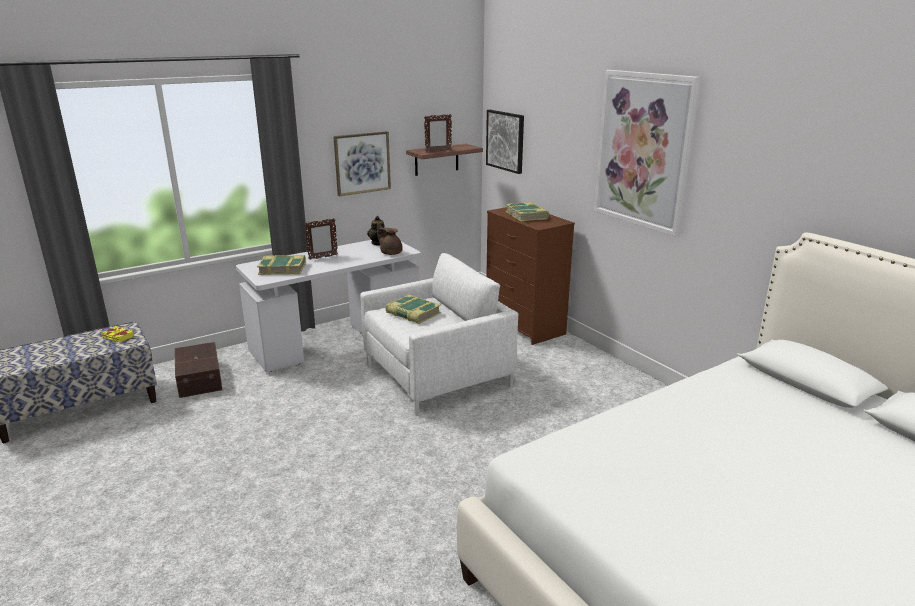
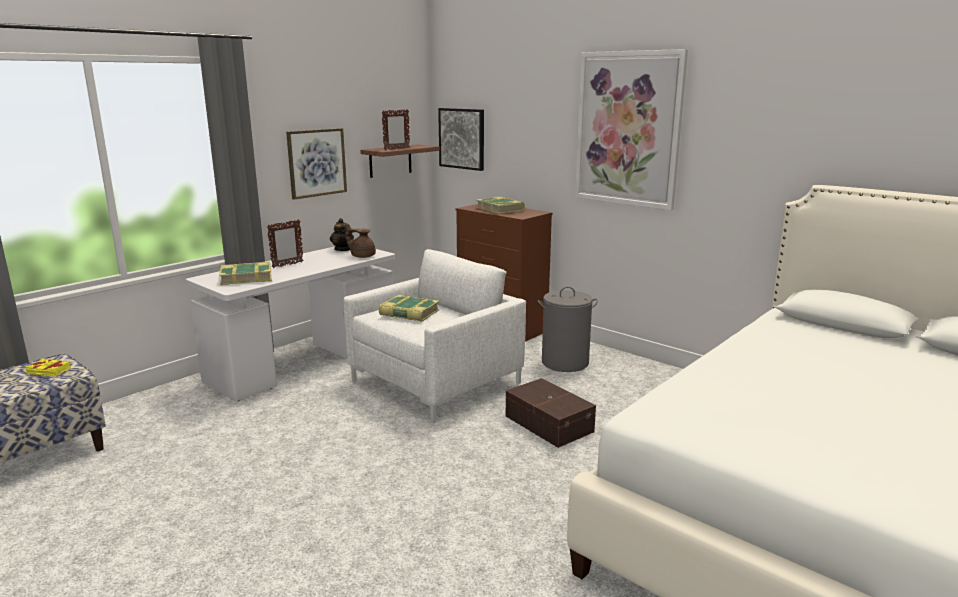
camera: 15 degrees left, 5 degrees down
(200, 378) = (152, 417): brown storage box -> brown storage box (549, 423)
(565, 370) = (565, 362): none -> grey laundry basket

